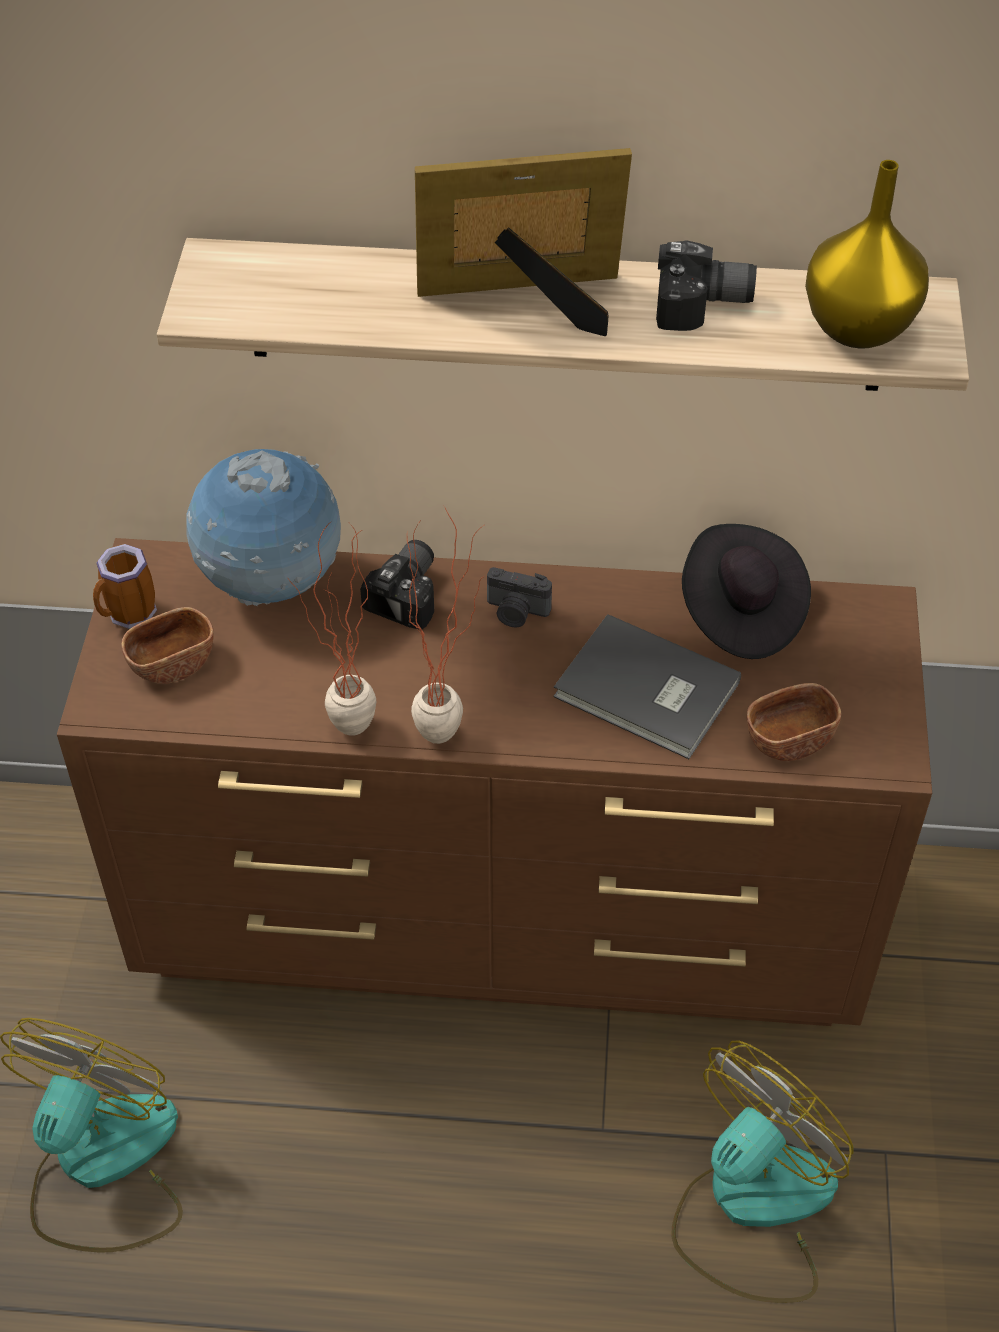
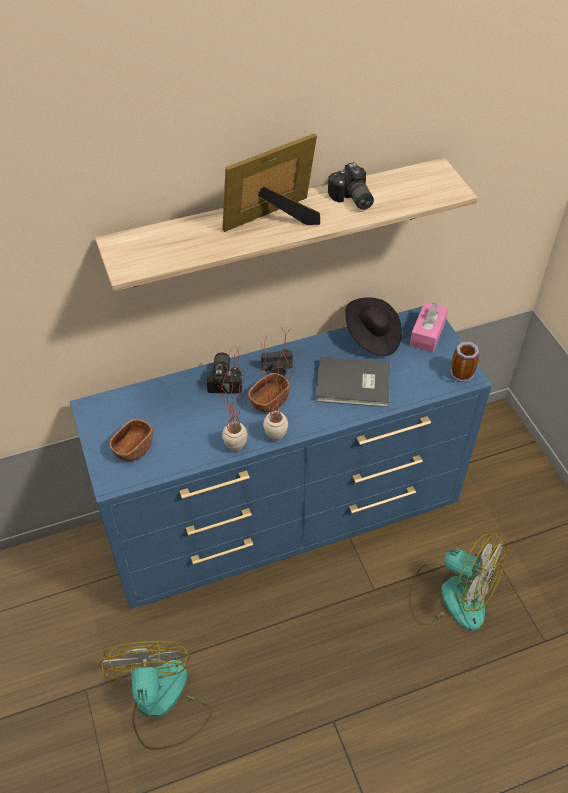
camera: 25 degrees left, 0 degrees up
(130, 616) = (99, 434): mug -> mug (462, 376)
(271, 584) = (159, 396): globe -> none
(503, 922) = (285, 518): brown dresser -> blue dresser
(703, 306) = (351, 199): camera -> camera turned 90 degrees clockwise
(751, 1206) = (451, 595): fan -> fan turned 105 degrees clockwise
(789, 738) = (423, 383): brown bowl -> brown bowl (269, 401)
(859, 644) = (427, 333): none -> pink tissue box
(860, 328) = (421, 189): yellow vase -> none

